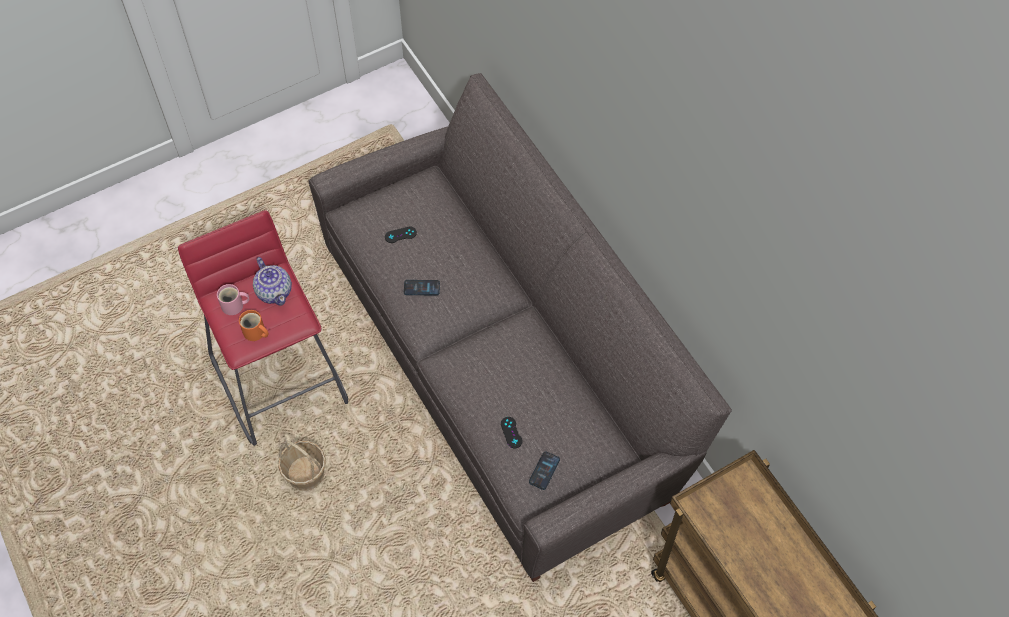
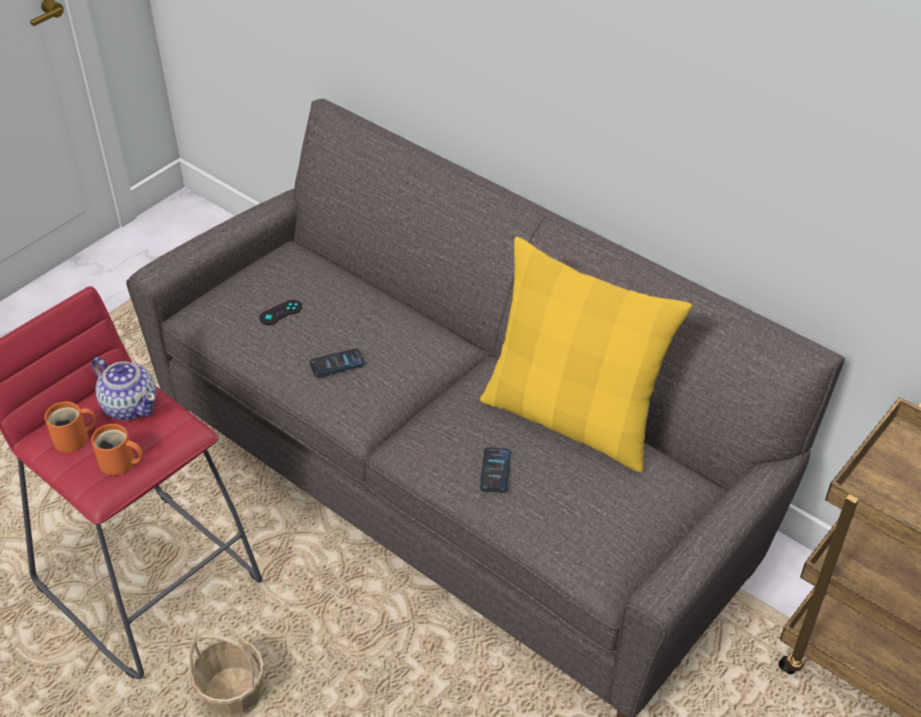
camera: 20 degrees left, 15 degrees down
(234, 306) = (75, 439): pink mug -> orange mug
(511, 432) = (545, 498): black game controller -> none
(544, 471) = (615, 532): phone -> phone (495, 470)
(556, 378) = (571, 418): none -> yellow pillow

